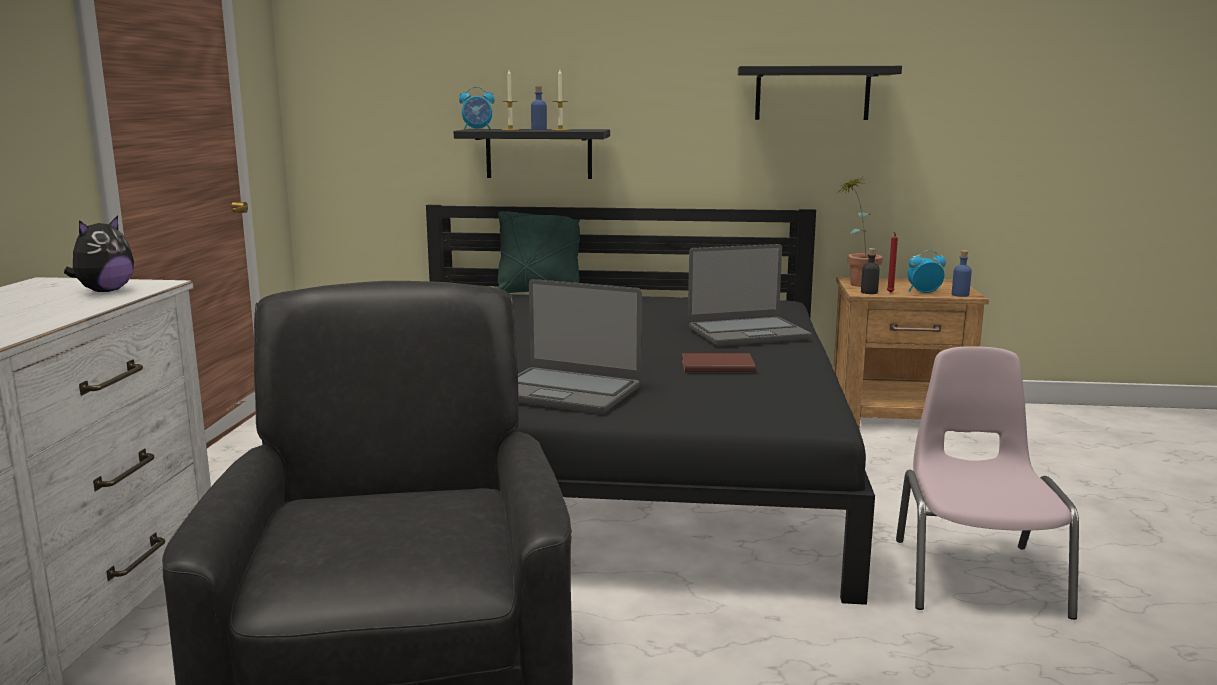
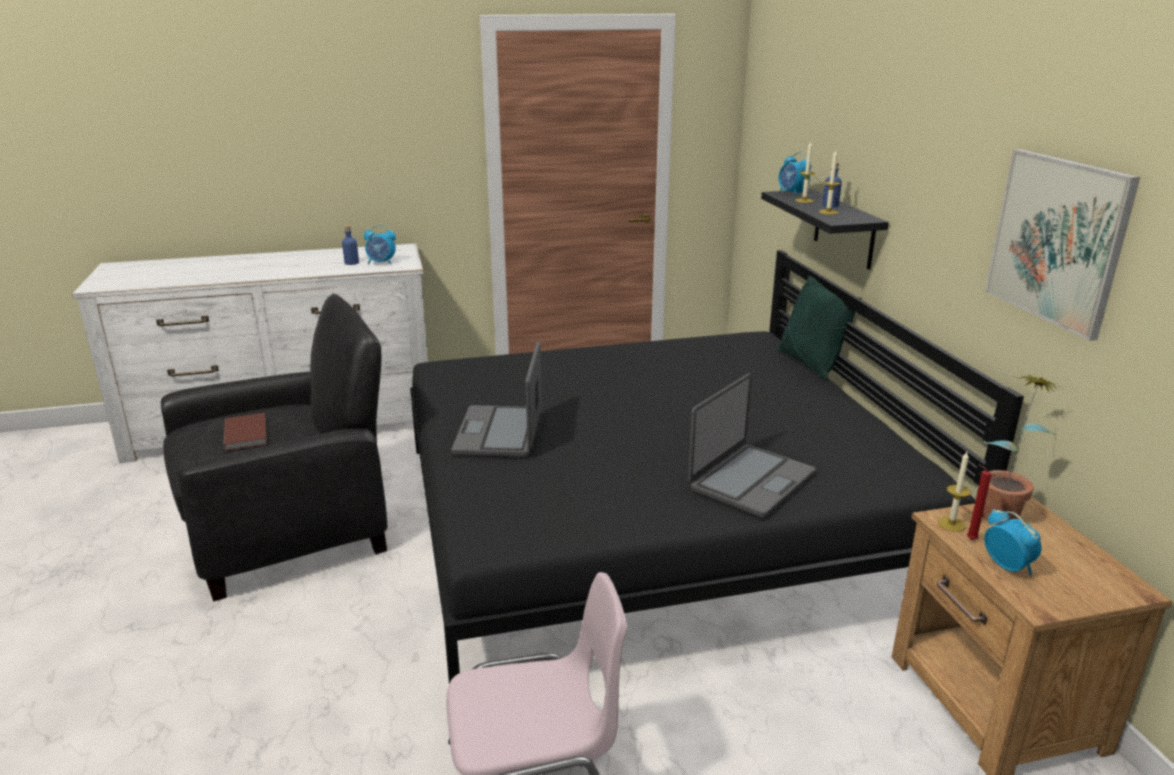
camera: 70 degrees right, 10 degrees up
(104, 291) = (381, 263): plush toy -> alarm clock
(716, 366) = (619, 481): brown book -> brown book (247, 433)
(747, 333) = (750, 481): laptop -> laptop turned 105 degrees counterclockwise
(812, 93) = (1057, 240): black shelf -> picture
(869, 292) = (951, 524): black bottle -> candle
(960, 295) = (1030, 598): blue bottle -> blue bottle (351, 263)

